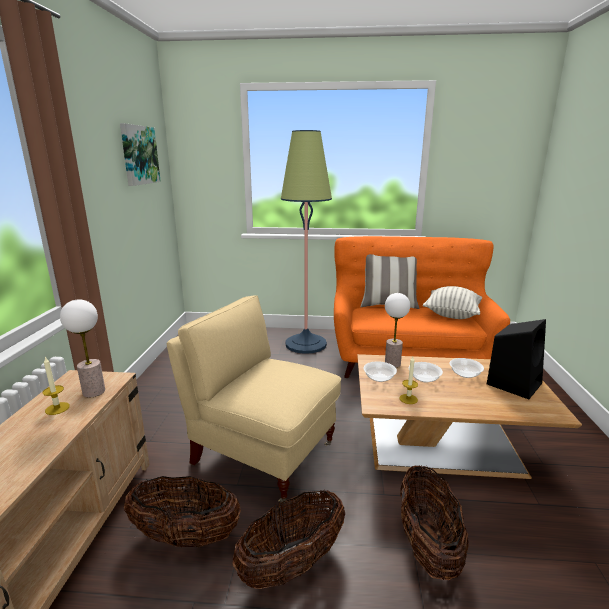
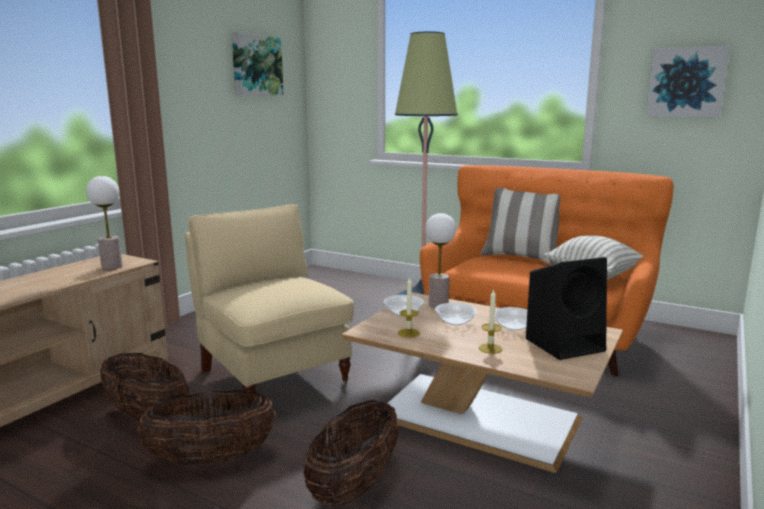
camera: 25 degrees right, 5 degrees down
(57, 408) = (75, 271): candle -> candle (490, 348)
(486, 172) = (686, 82): none -> picture

